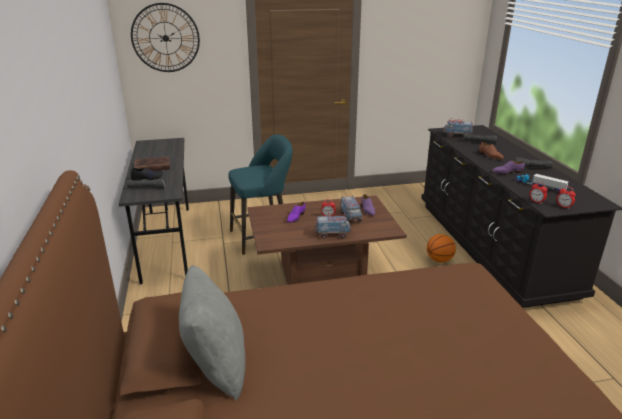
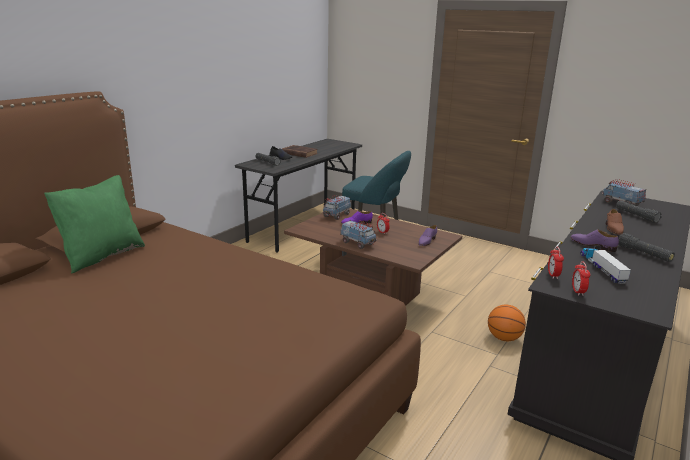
camera: 45 degrees right, 5 degrees down
(165, 38) = (364, 50): wall clock -> none
(216, 365) = (102, 256): grey pillow -> green pillow
(350, 217) = (399, 240): toy truck -> toy truck (336, 215)

